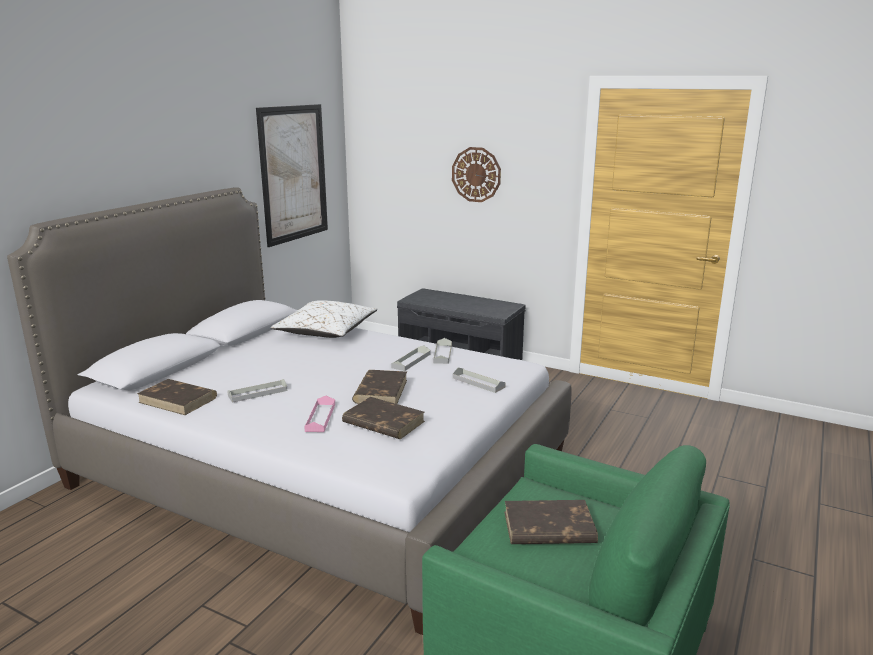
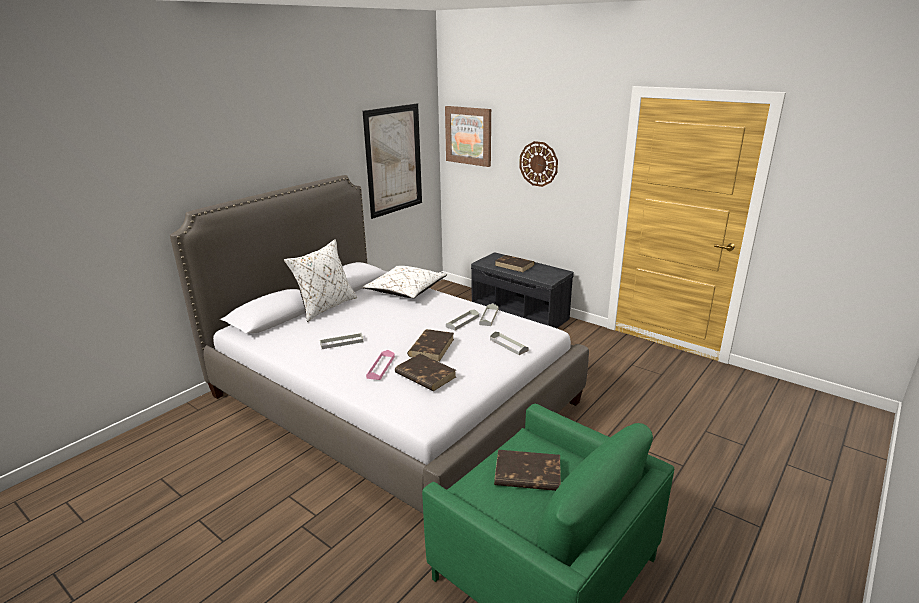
camera: 10 degrees right, 5 degrees up
(178, 400) = (285, 344): brown book -> brown book (514, 265)
(223, 355) = (325, 307): none -> white pillow
(385, 144) = (469, 135): none -> picture

